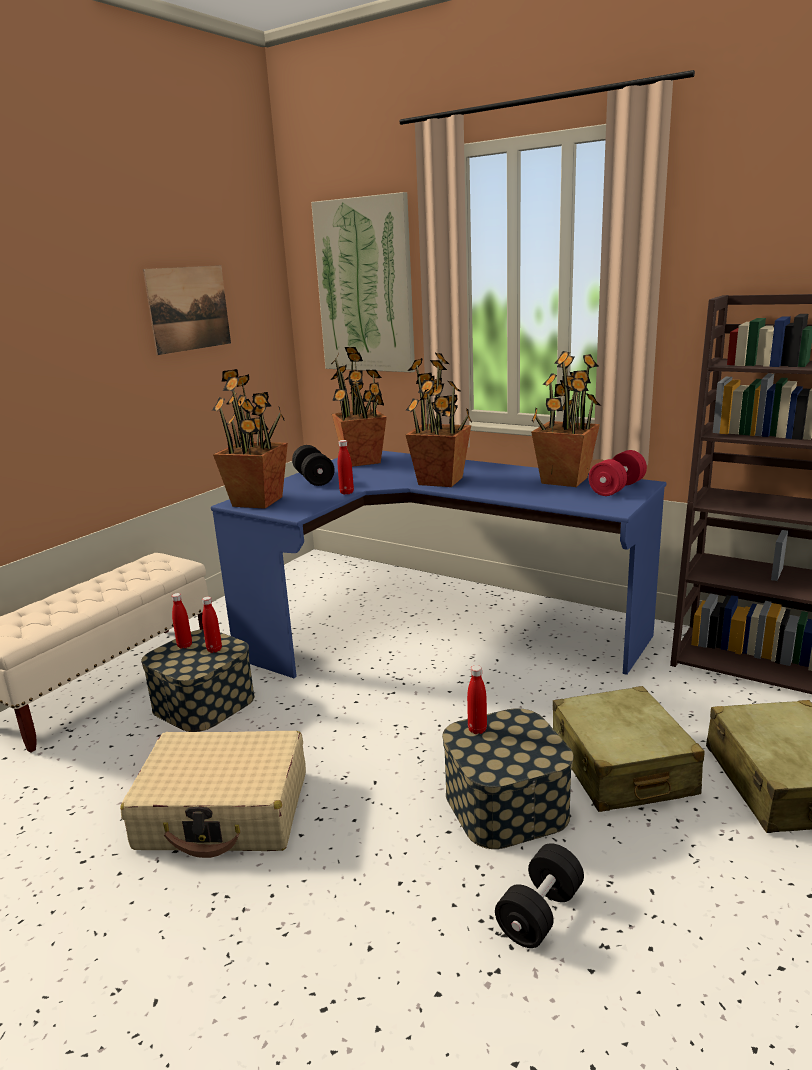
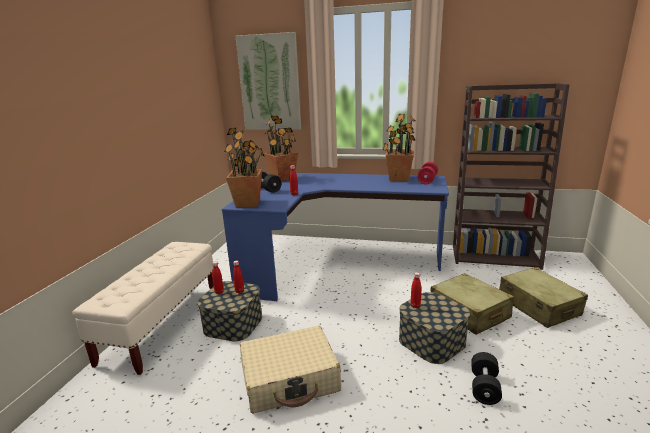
camera: 20 degrees left, 0 degrees up
(189, 308) = (177, 95): picture -> none
(440, 481) = (338, 184): potted plant -> none

